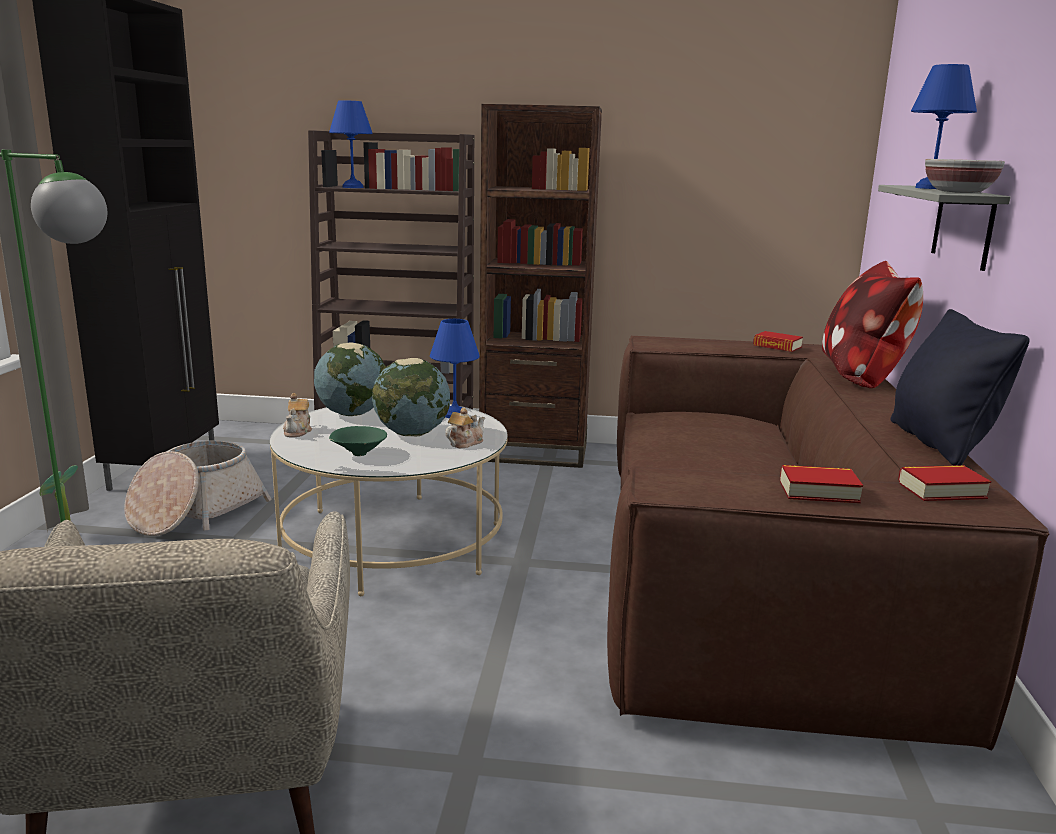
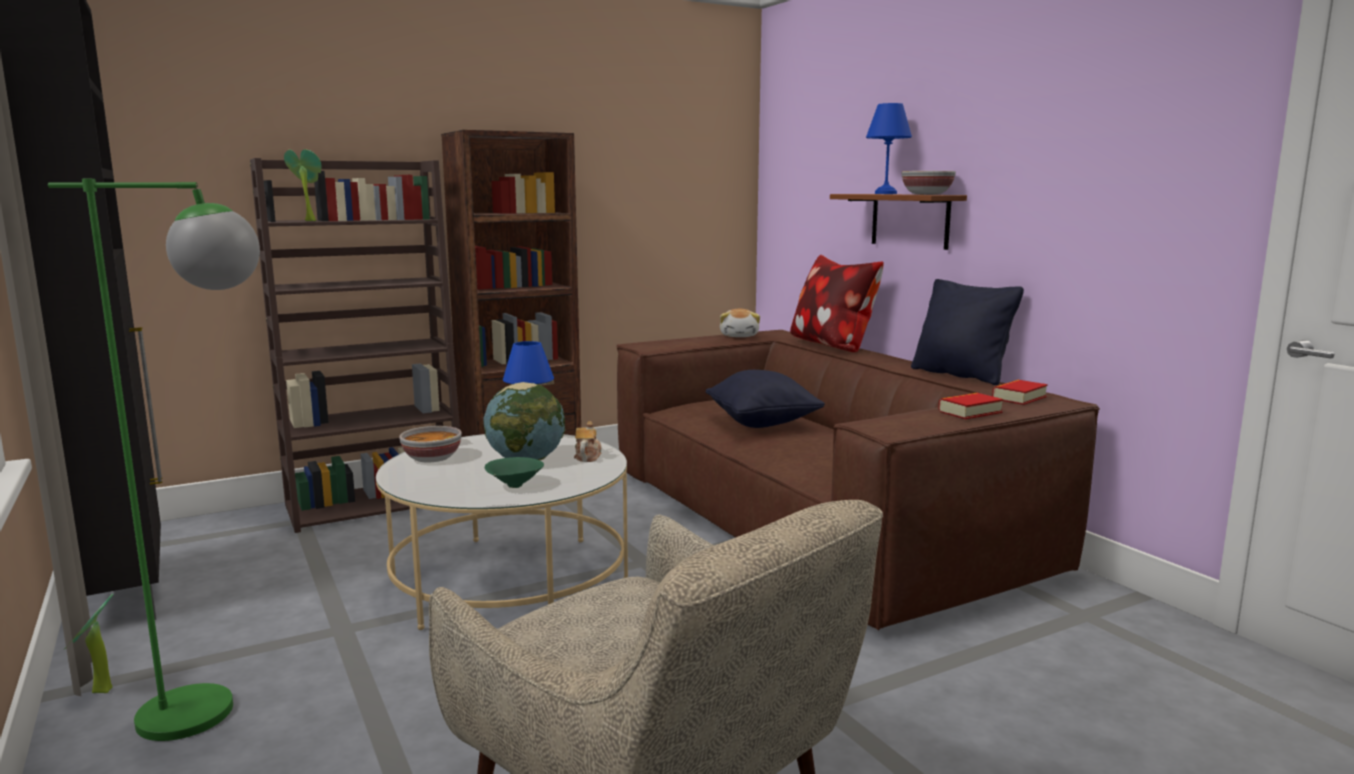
camera: 35 degrees left, 5 degrees down
(195, 512) = (243, 621): basket -> none
(298, 431) = (410, 483): teapot -> none
(352, 414) = (431, 458): globe -> bowl
(354, 187) = (309, 221): blue table lamp -> potted plant
(712, 450) = (762, 423): none -> black pillow
(777, 346) = (740, 336): book -> plush toy
(963, 226) = (910, 220): grey shelf -> brown shelf

